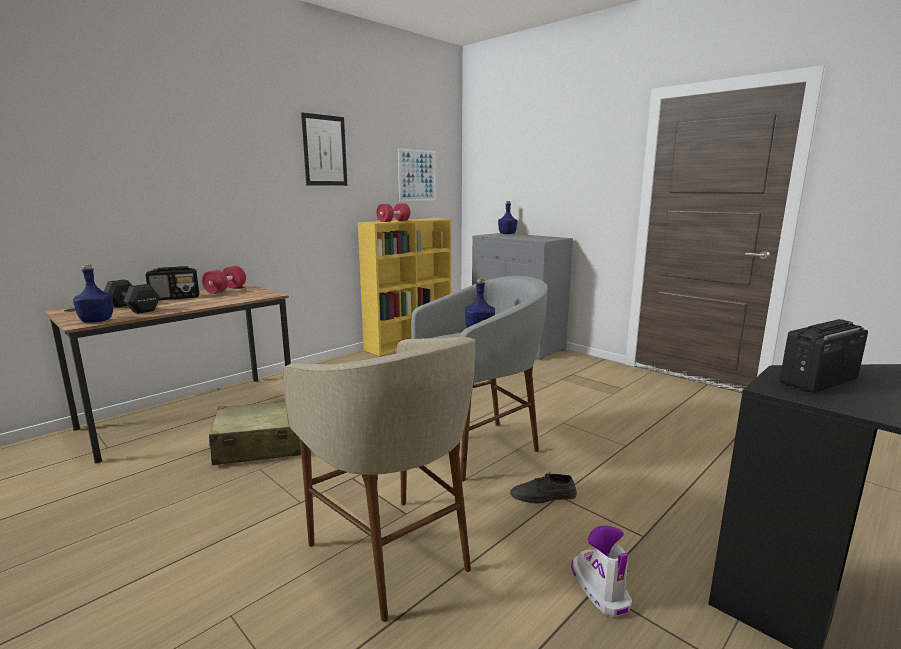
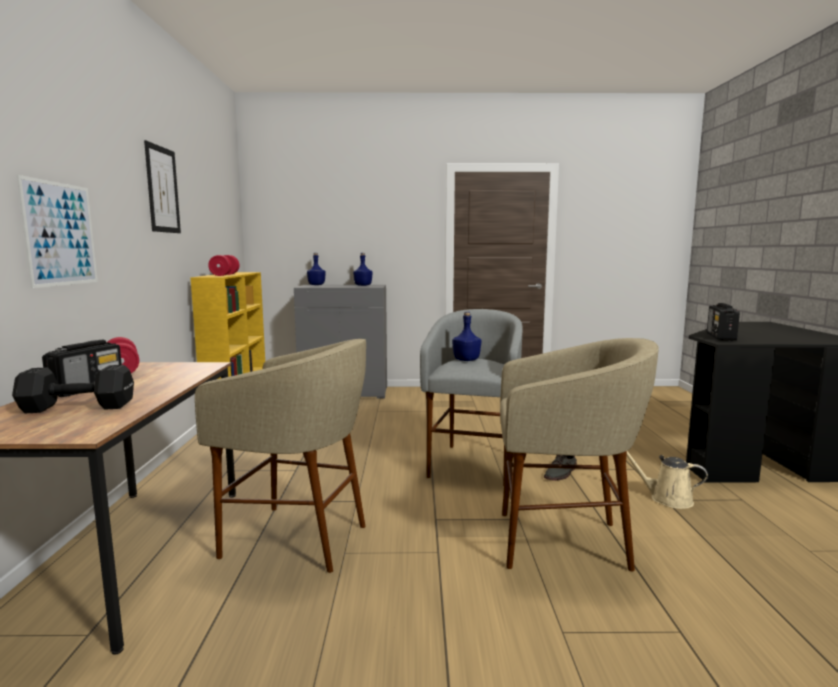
camera: 45 degrees left, 5 degrees down
(96, 321) = (94, 426): blue bottle -> blue bottle (363, 285)
(259, 446) = (297, 539): beige suitcase -> beige stool
(417, 175) = (220, 224): picture -> picture (60, 234)
(599, 588) = (666, 499): boot -> beige watering can

